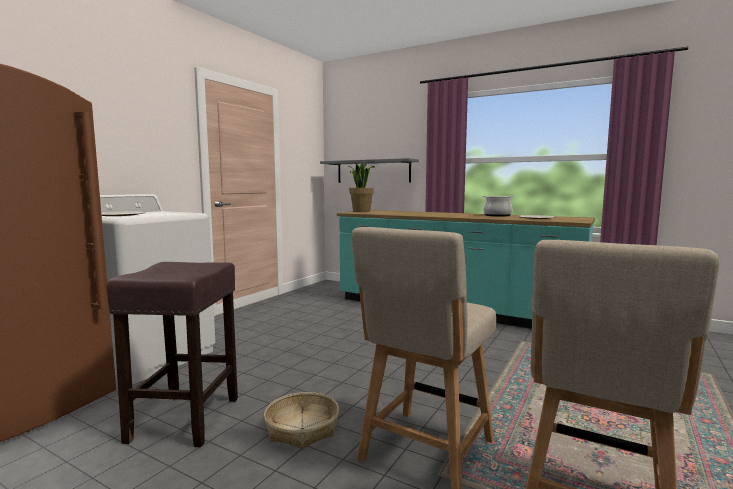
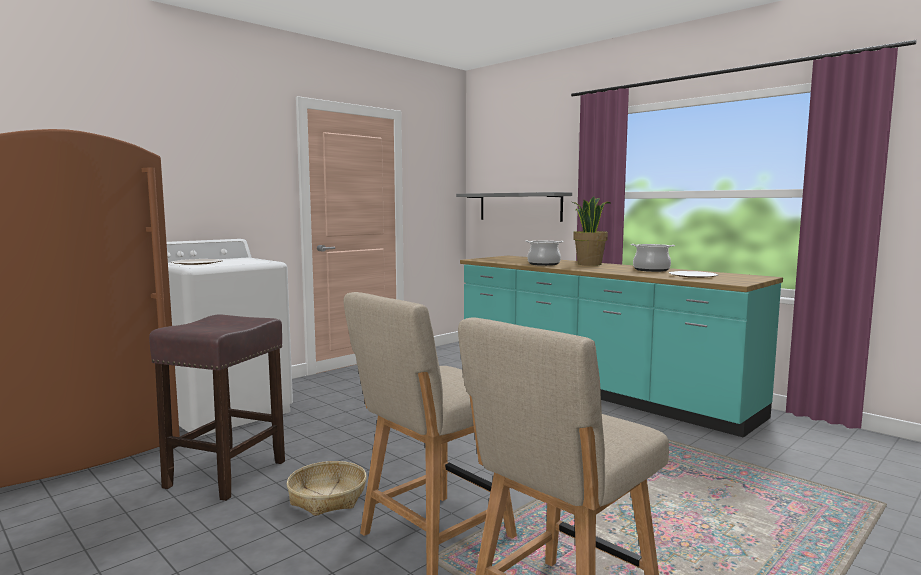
camera: 15 degrees right, 0 degrees up
(361, 211) = (493, 258): potted plant -> potted plant (589, 264)
(410, 214) = (543, 264): none -> cooking pot

